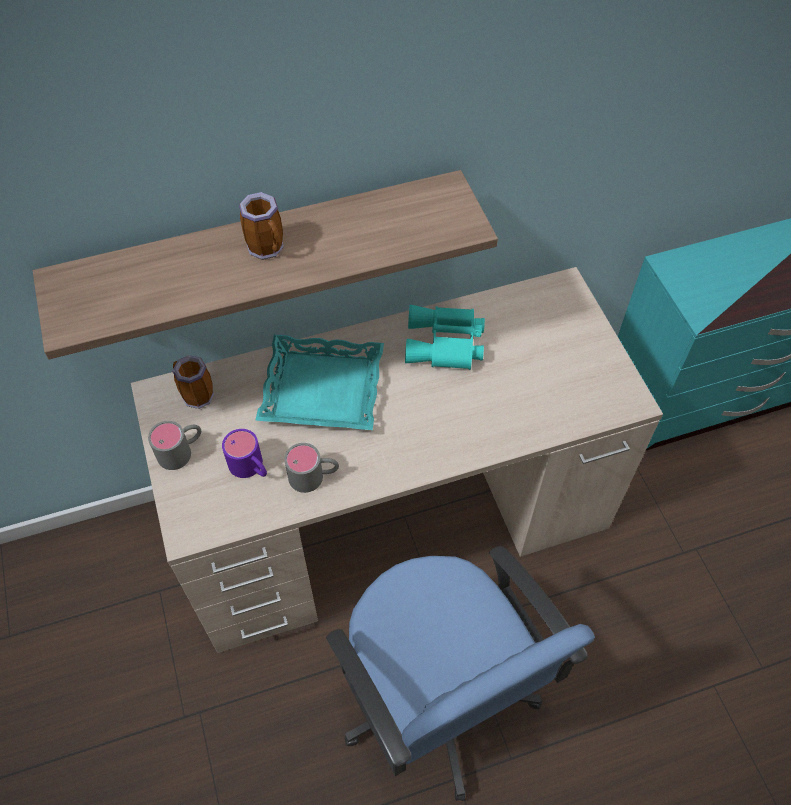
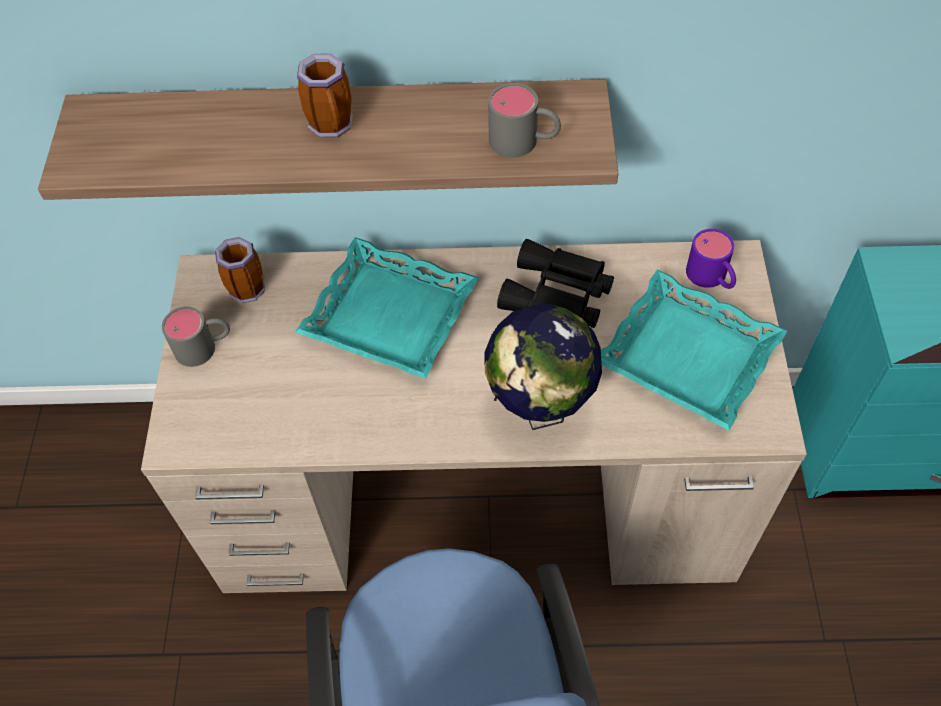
camera: 20 degrees right, 0 degrees up
(251, 468) = (273, 387): purple mug -> purple mug (711, 278)
(314, 476) = (341, 416): grey mug -> grey mug (524, 141)
(445, 344) = (557, 298): turquoise binoculars -> black binoculars
(464, 430) = (540, 408): none -> globe
(557, 364) = (689, 355): none -> turquoise tray

